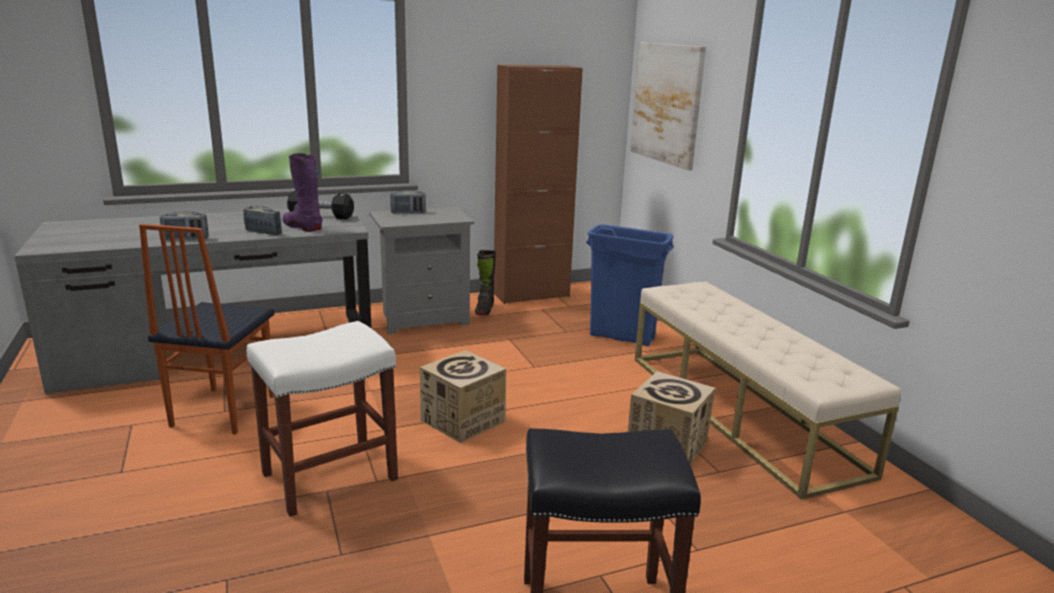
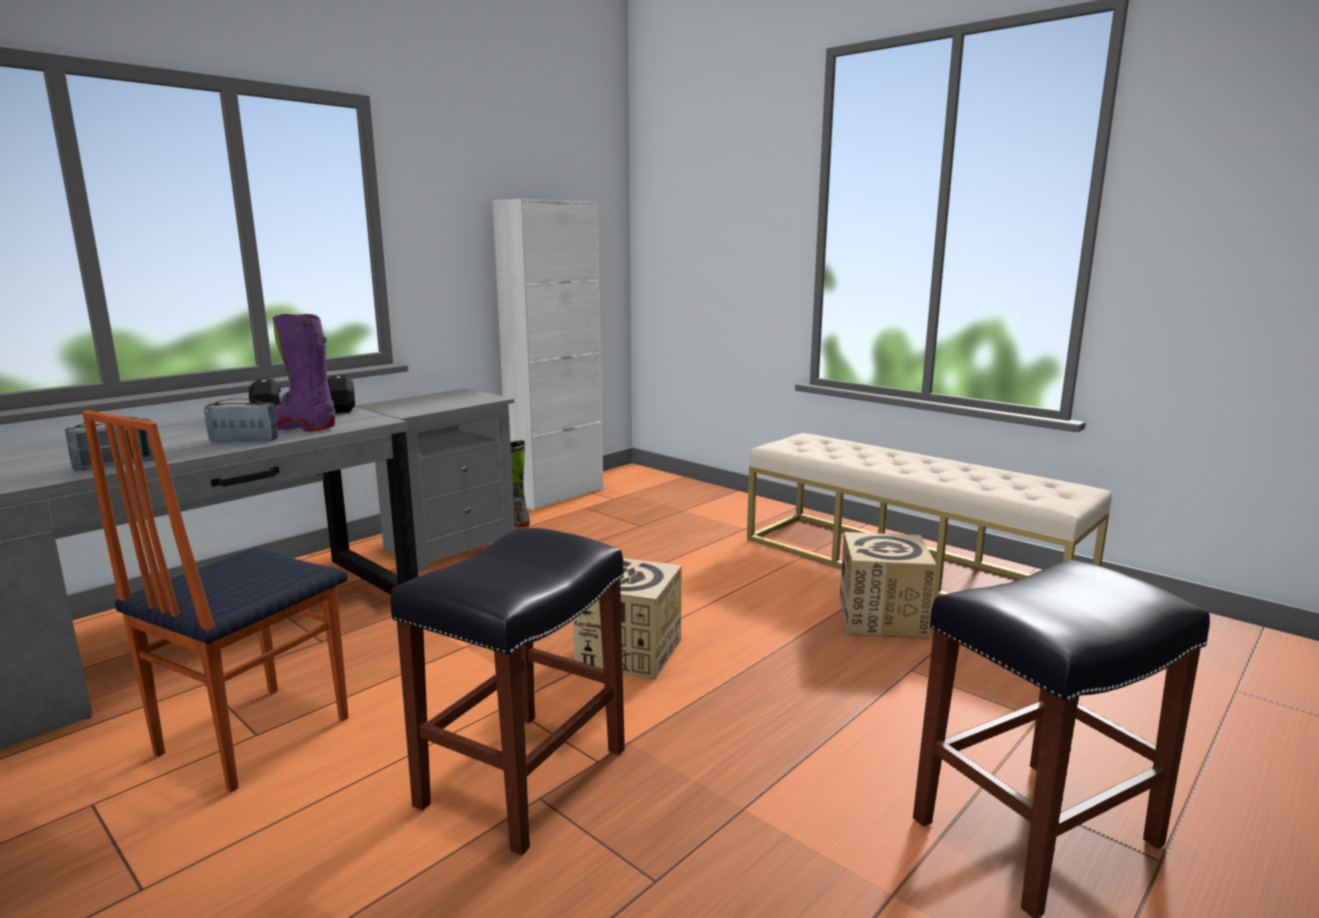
camera: 25 degrees left, 5 degrees down
(221, 411) = (251, 736): chair -> chair turned 45 degrees clockwise
(328, 477) = (523, 779): white stool -> black stool
(408, 212) = (412, 400): radio -> none
(531, 295) = (556, 495): brown cabinet -> white cabinet
(622, 337) = (707, 519): blue trash can -> none
(667, 103) = (695, 242): picture -> none

